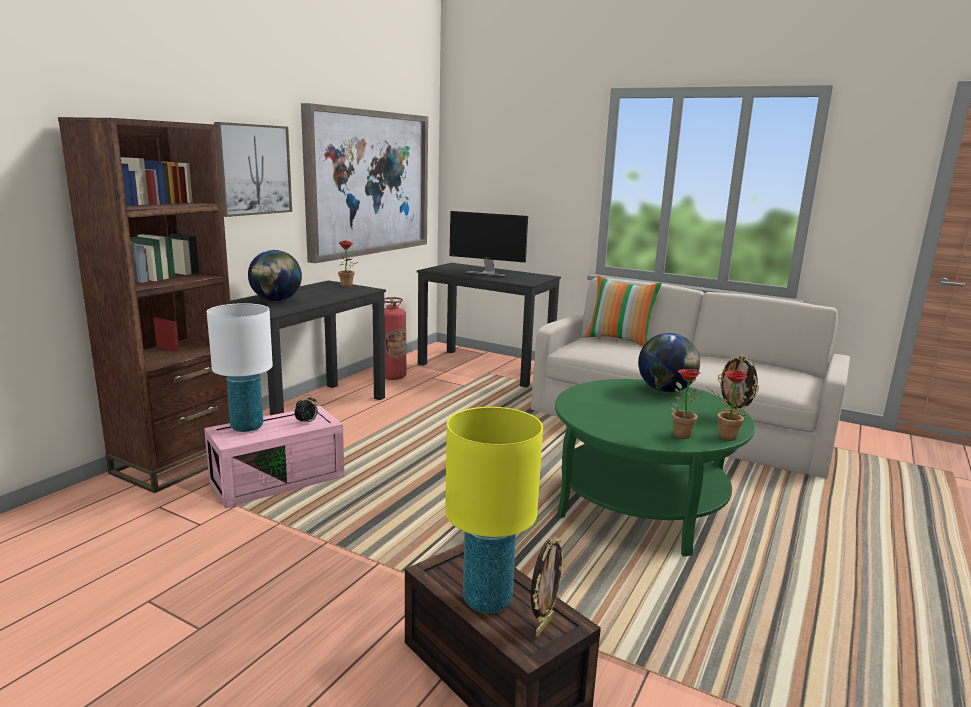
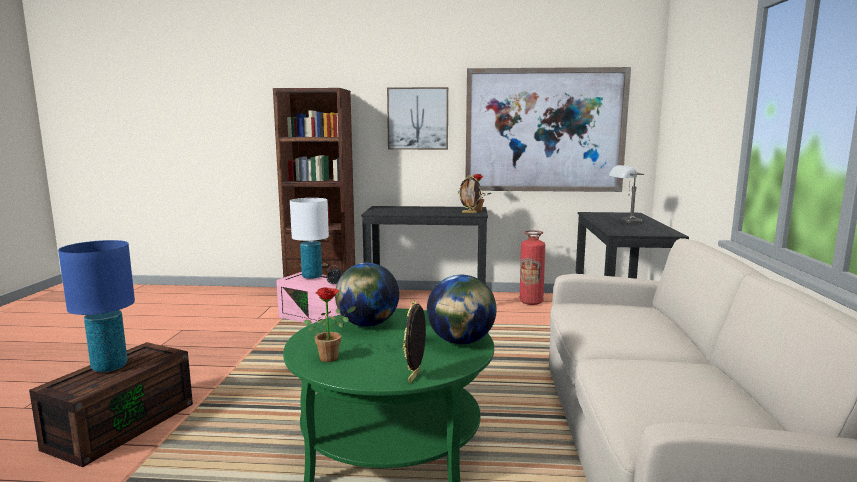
camera: 65 degrees right, 5 degrees down
(276, 300) = (404, 209): globe -> globe (367, 324)
(487, 273) = (625, 222): monitor -> grey table lamp
(487, 600) = (109, 367): yellow table lamp -> blue table lamp
(543, 625) = (78, 386): picture frame -> picture frame (469, 213)
(619, 340) = (662, 317): pillow -> none
(723, 436) = (342, 376): potted plant -> none

